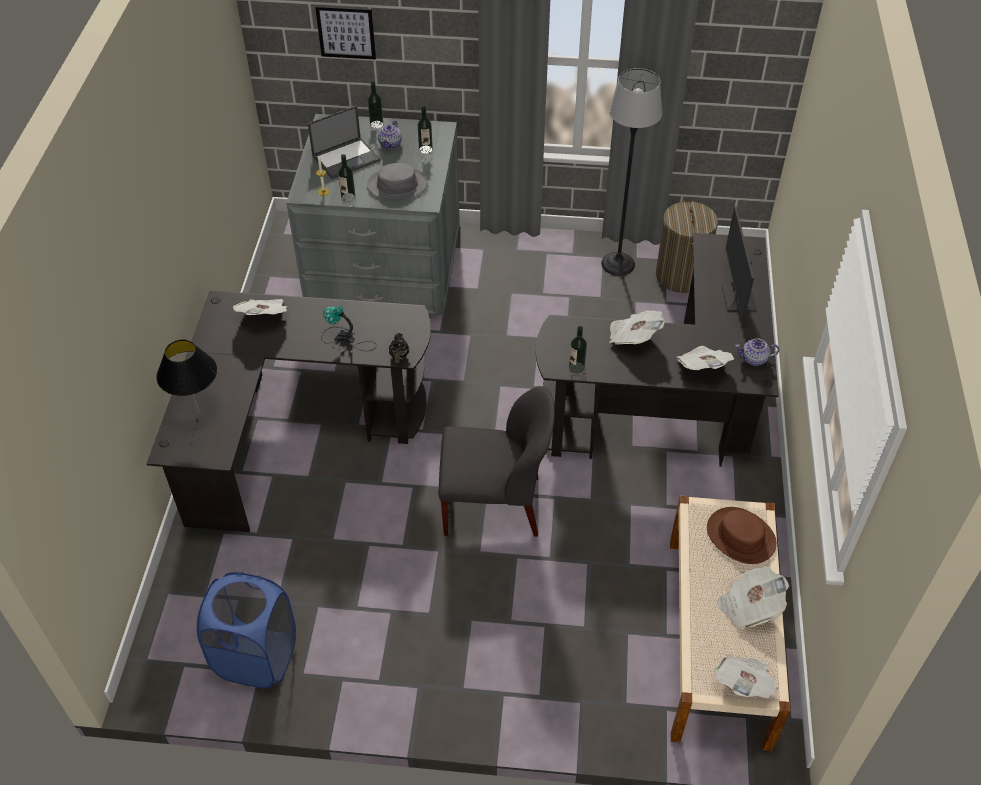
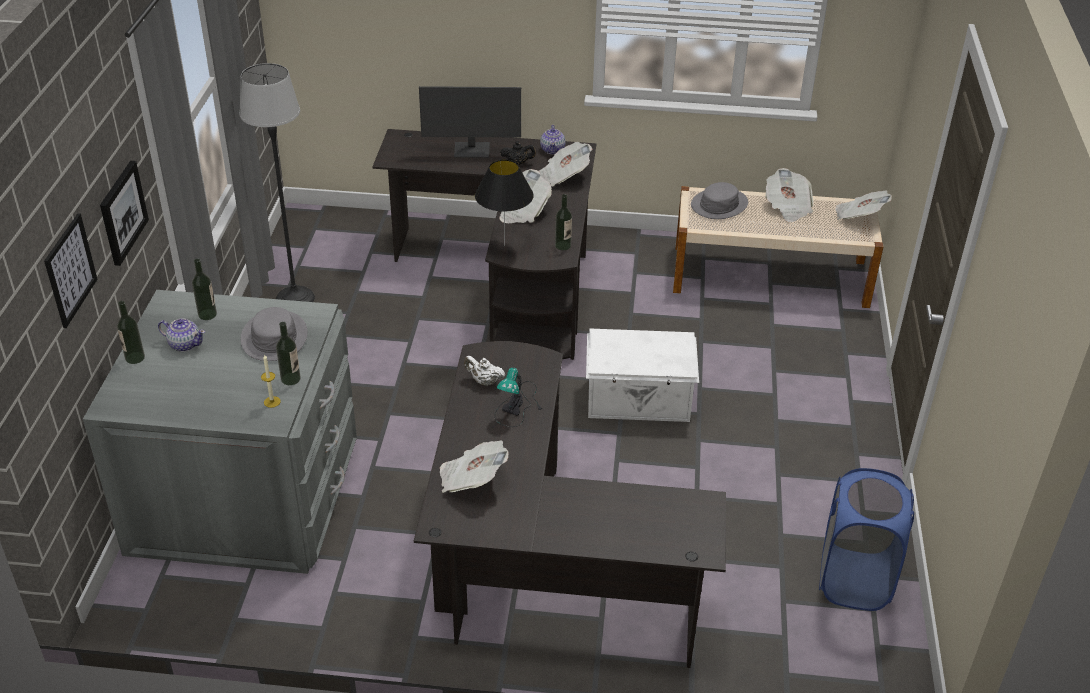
camera: 90 degrees left, 10 degrees down
(199, 412) = (639, 528): black table lamp -> black table lamp (504, 245)
(346, 158) = (203, 383): laptop -> none
(377, 319) = (484, 381): none -> white teapot
(399, 356) = (545, 363): black teapot -> black teapot (518, 163)
(436, 48) = (122, 212): none -> picture
(495, 505) = (639, 400): grey chair -> white storage box
(681, 275) = (325, 257): laundry basket -> none
(741, 536) = (719, 204): brown hat -> grey hat

